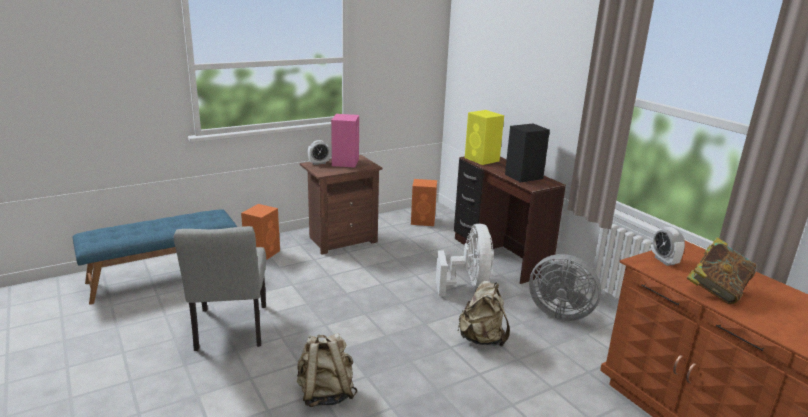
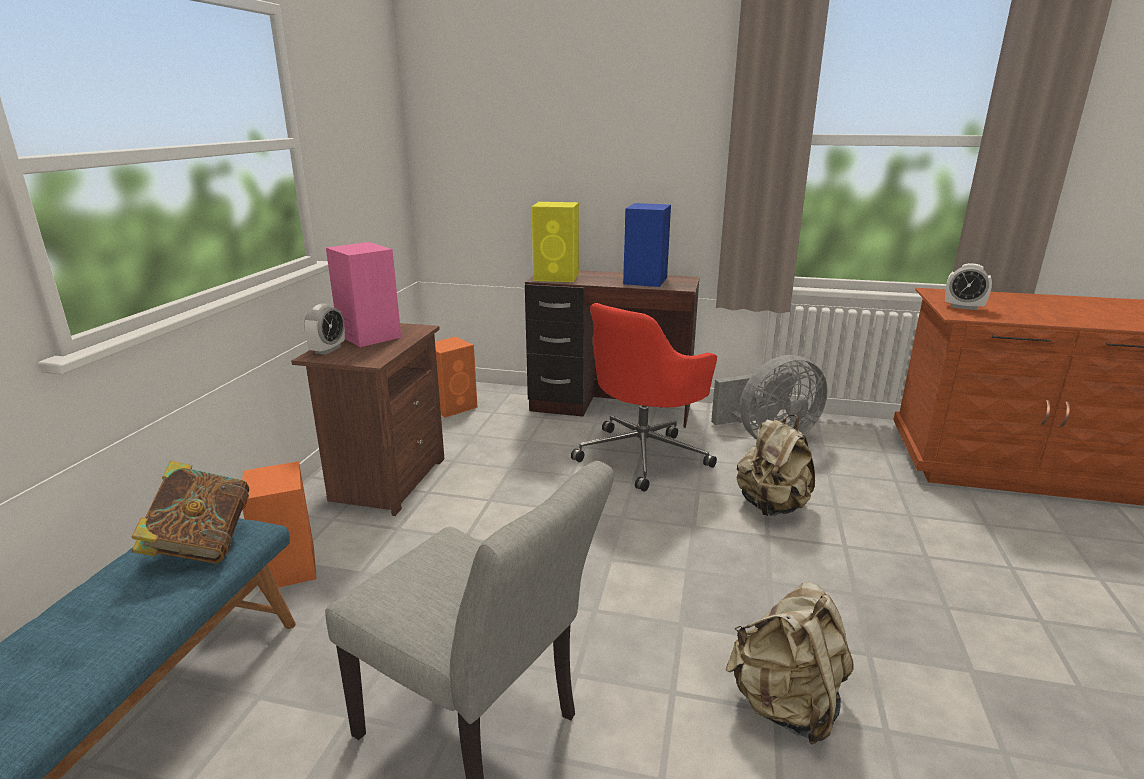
camera: 45 degrees left, 0 degrees up
(468, 284) = (643, 455): white fan -> red office chair
(524, 176) = (645, 280): black speaker -> blue speaker
(716, 291) = (1052, 315): book -> book (201, 545)

